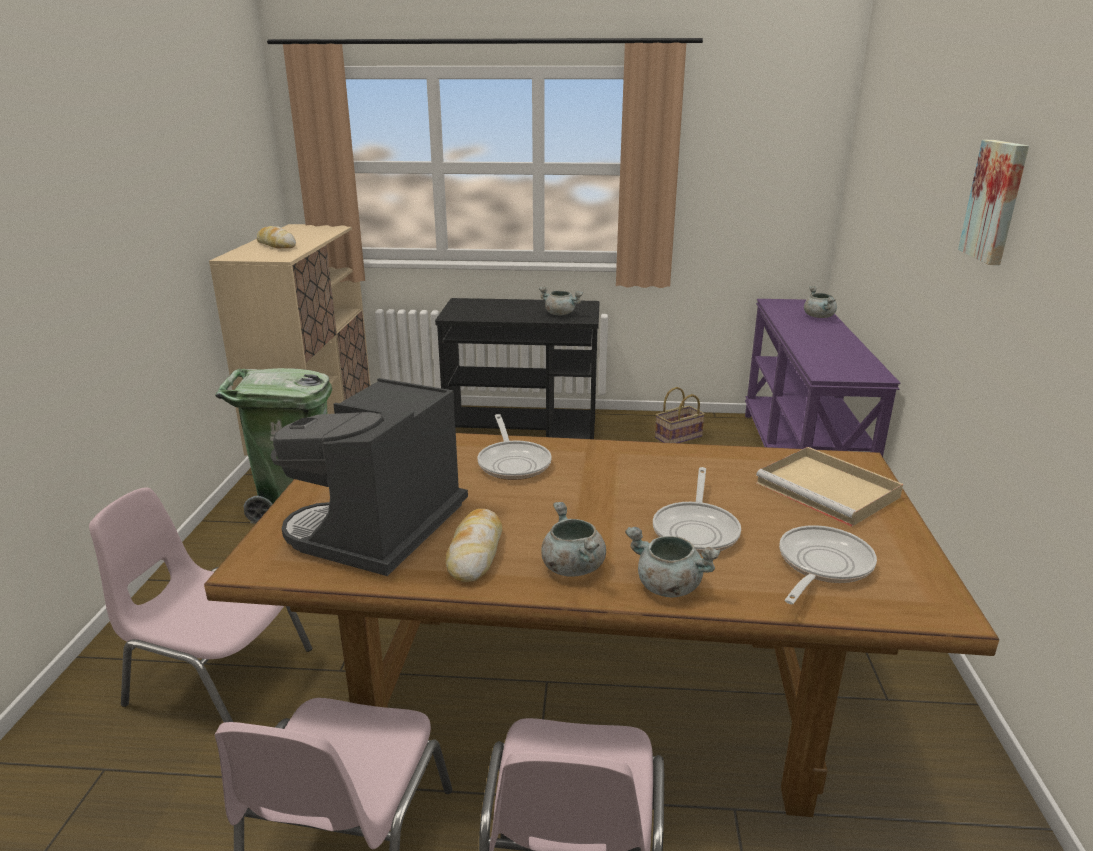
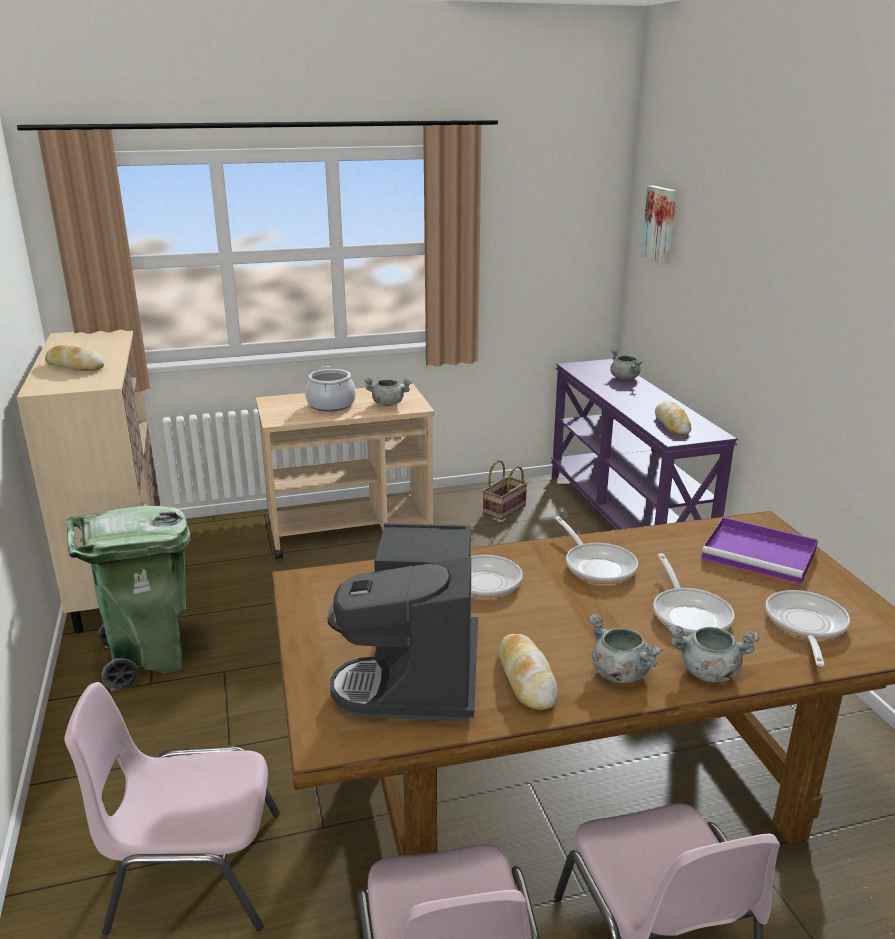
camera: 20 degrees left, 0 degrees up
(509, 309) = (331, 404): none -> cooking pot
(523, 433) = (351, 530): black cart -> beige cart
(638, 470) = (597, 565): none -> frying pan
(830, 491) = (761, 555): beige tray -> purple tray
(835, 361) = (672, 424): none -> bread
(996, 201) = (831, 286): picture -> picture (661, 224)

